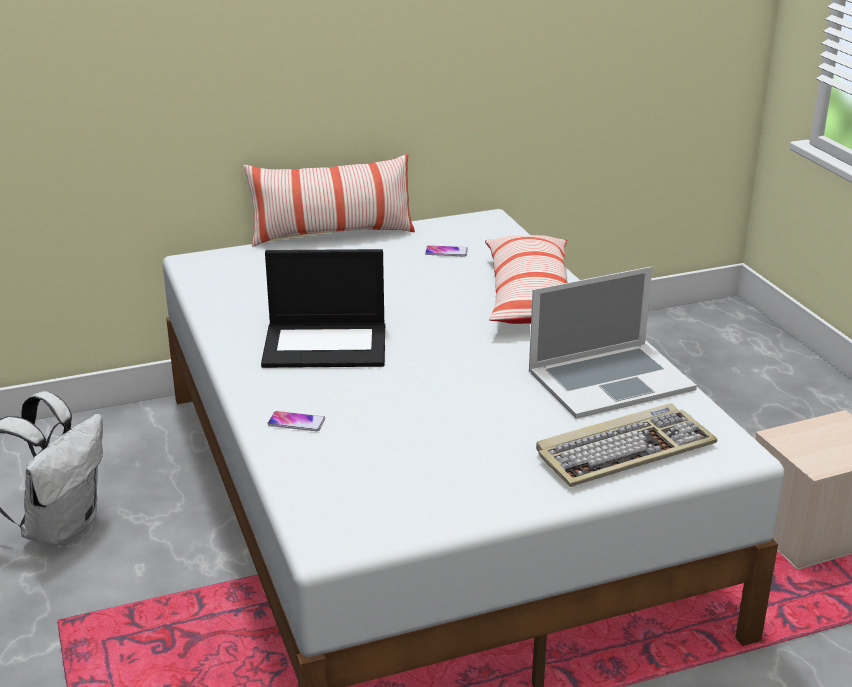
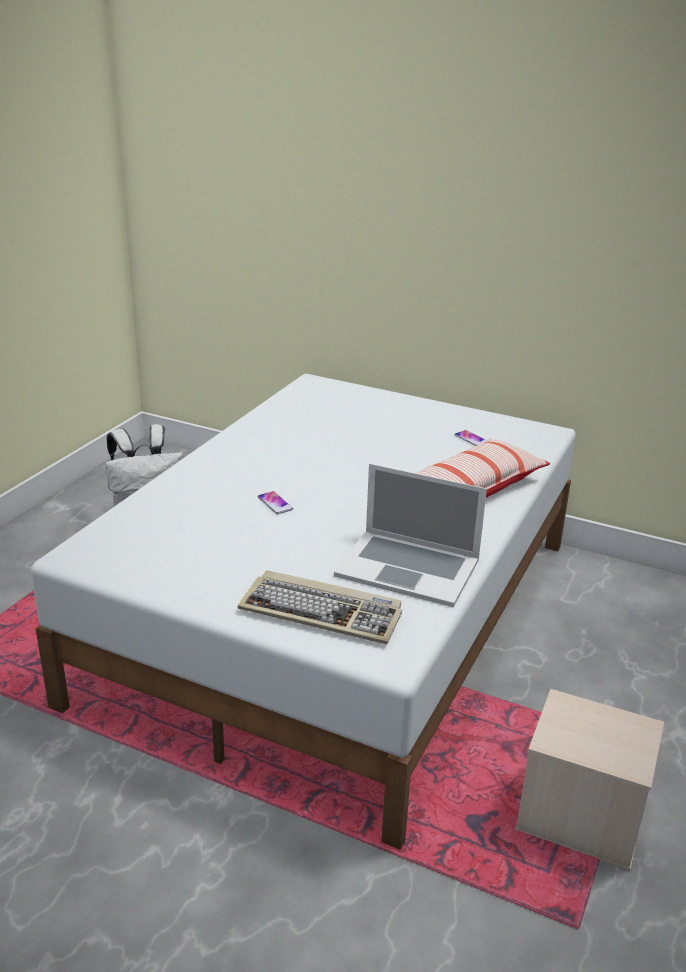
camera: 45 degrees right, 0 degrees up
(296, 422) = (185, 490): phone -> phone (275, 503)
(327, 345) = (285, 458): laptop -> none
(332, 234) = (421, 399): pillow -> none

